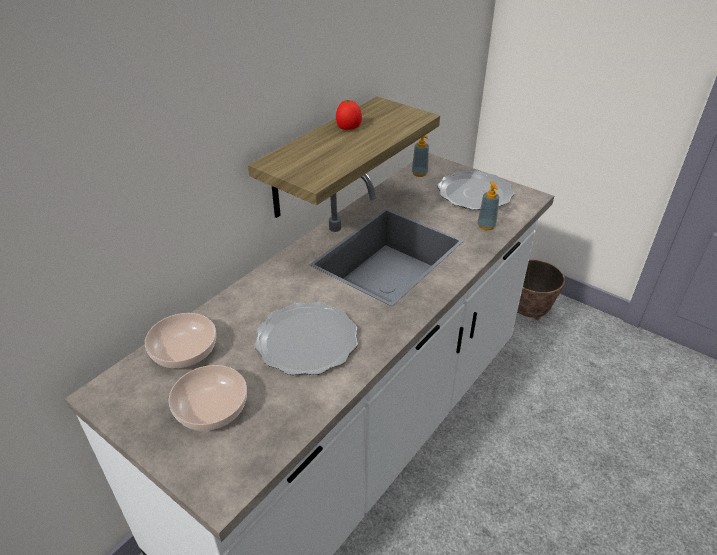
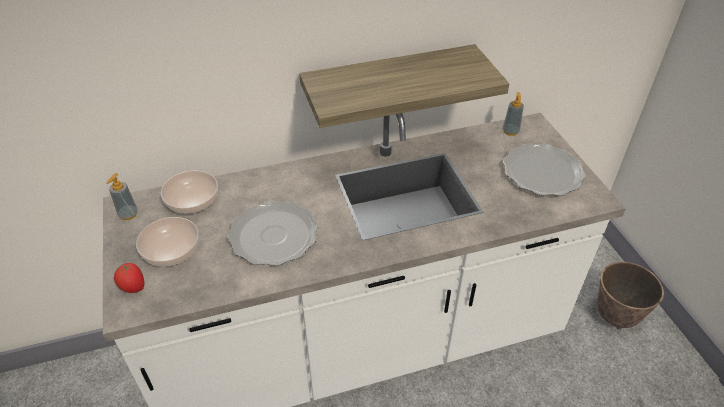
camera: 35 degrees right, 5 degrees up
(348, 129) = (411, 68): tomato -> tomato (133, 288)
(486, 226) = (519, 208): soap dispenser -> soap dispenser (128, 214)

